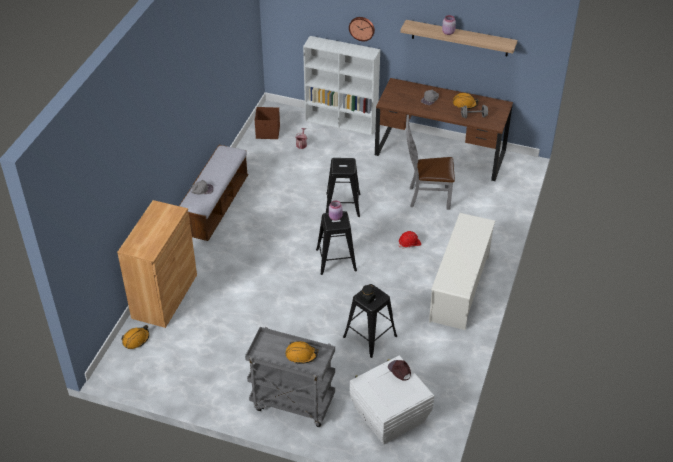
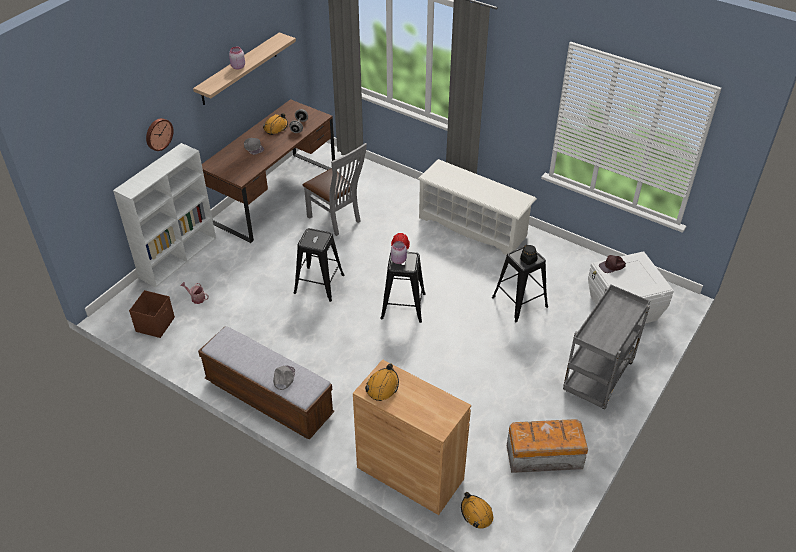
camera: 75 degrees left, 0 degrees up
(197, 373) = (542, 456): none -> storage box
(301, 355) = (613, 314): orange hard hat -> orange hard hat (382, 386)
(426, 197) = (336, 220): grey chair -> grey chair turned 60 degrees counterclockwise

